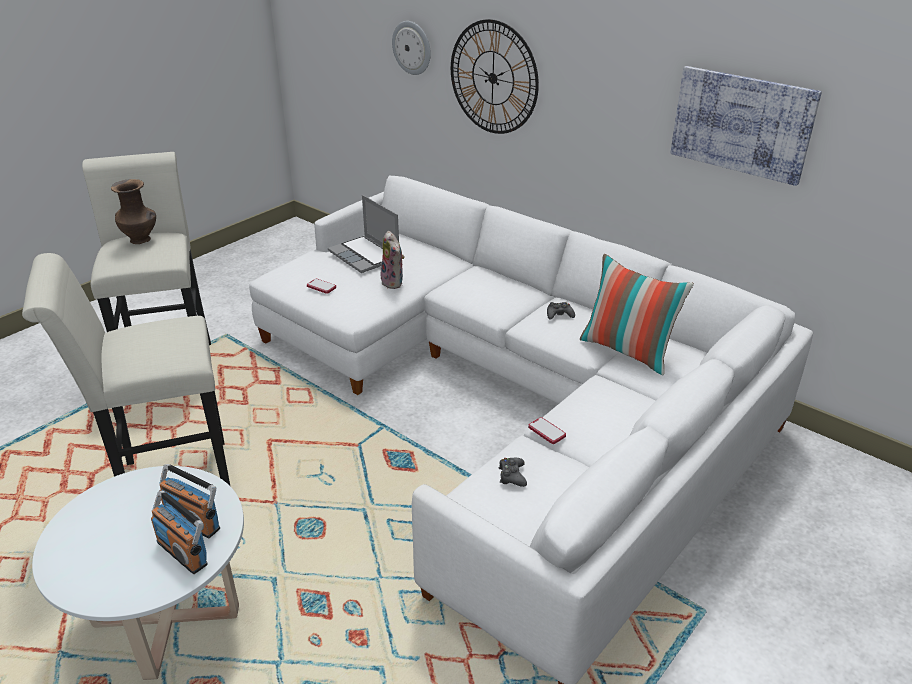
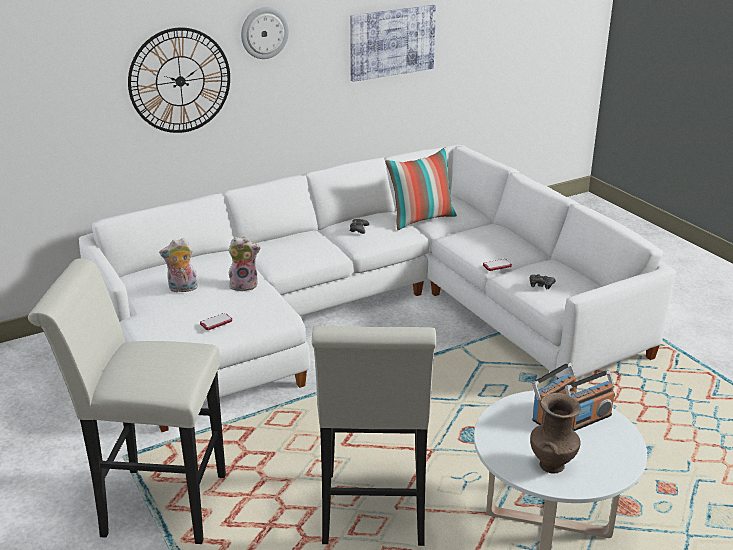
camera: 70 degrees left, 5 degrees down
(141, 240) = (131, 362): brown vase -> brown vase (552, 464)
(365, 256) = (182, 289): laptop -> plush toy
(412, 47) = (72, 84): wall clock -> wall clock (264, 32)

